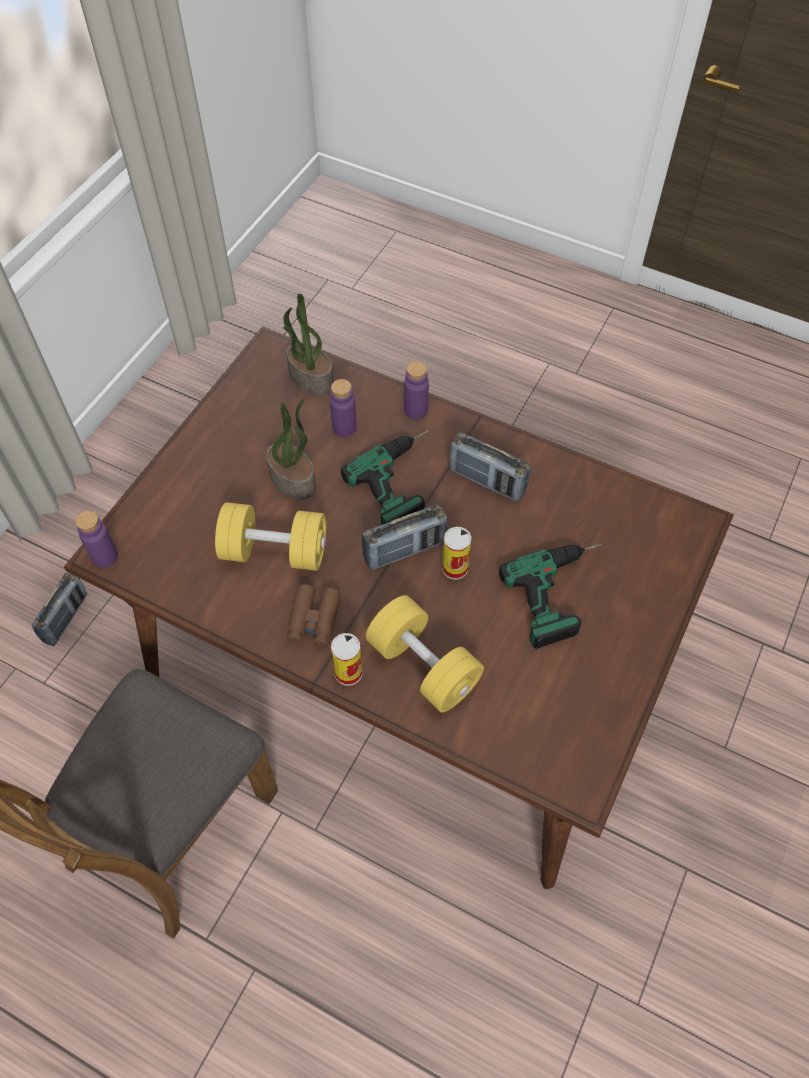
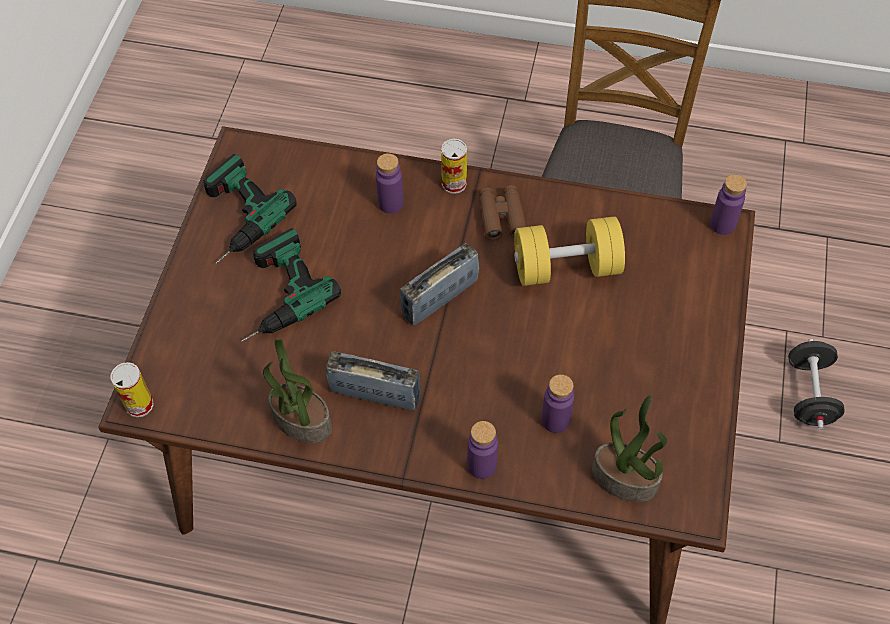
camera: 165 degrees right, 0 degrees up
(66, 618) = (809, 394): radio -> black dumbbell
(294, 479) = (583, 344): potted plant -> potted plant (300, 421)
(404, 481) = (465, 372): power drill -> power drill (232, 218)
(423, 666) = (390, 203): yellow dumbbell -> purple bottle
(455, 568) = (385, 293): can -> can (139, 404)

